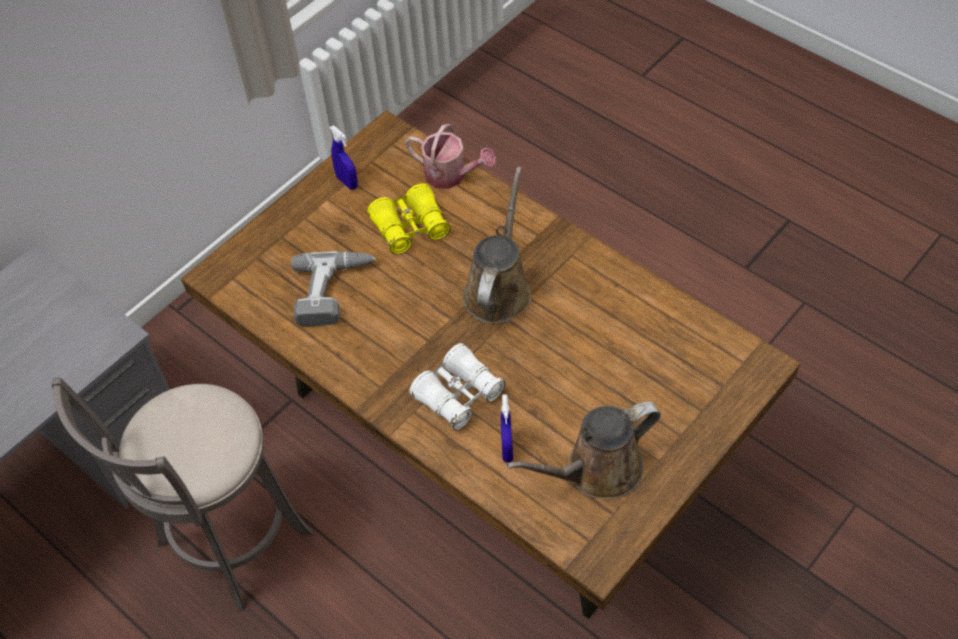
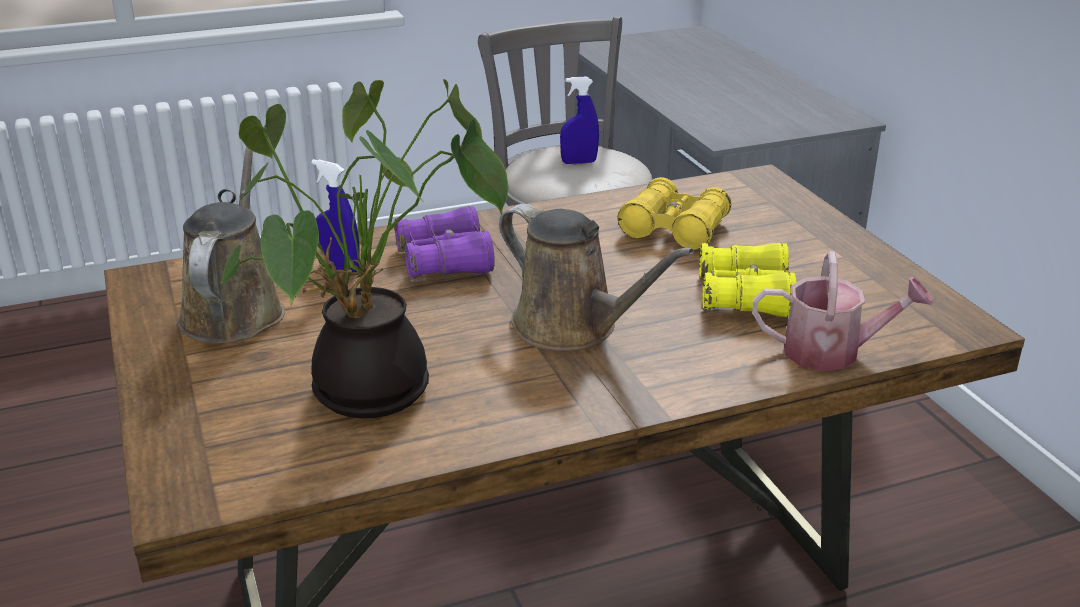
camera: 115 degrees right, 25 degrees down
(334, 292) = (674, 229): power drill -> yellow binoculars
(347, 182) = (869, 275): blue spray bottle -> blue spray bottle (579, 162)
(451, 175) = (832, 352): watering can -> watering can turned 135 degrees counterclockwise
(458, 394) = (444, 261): white binoculars -> purple binoculars
(630, 342) = (371, 397): none -> potted plant

